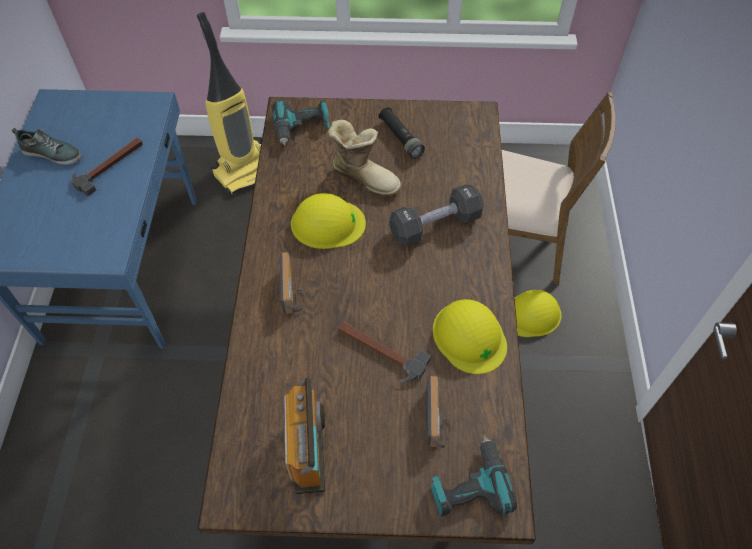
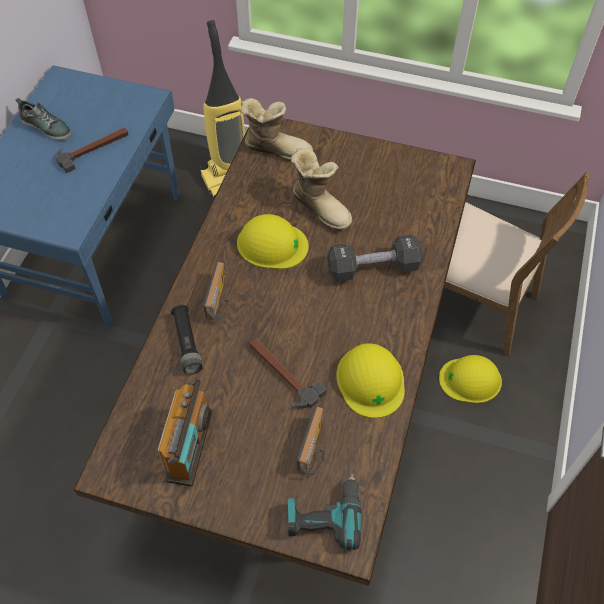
camera: 15 degrees right, 0 degrees up
(302, 128) = (276, 148): power drill -> boot
(400, 138) = (368, 177): black flashlight -> black flashlight (187, 343)

